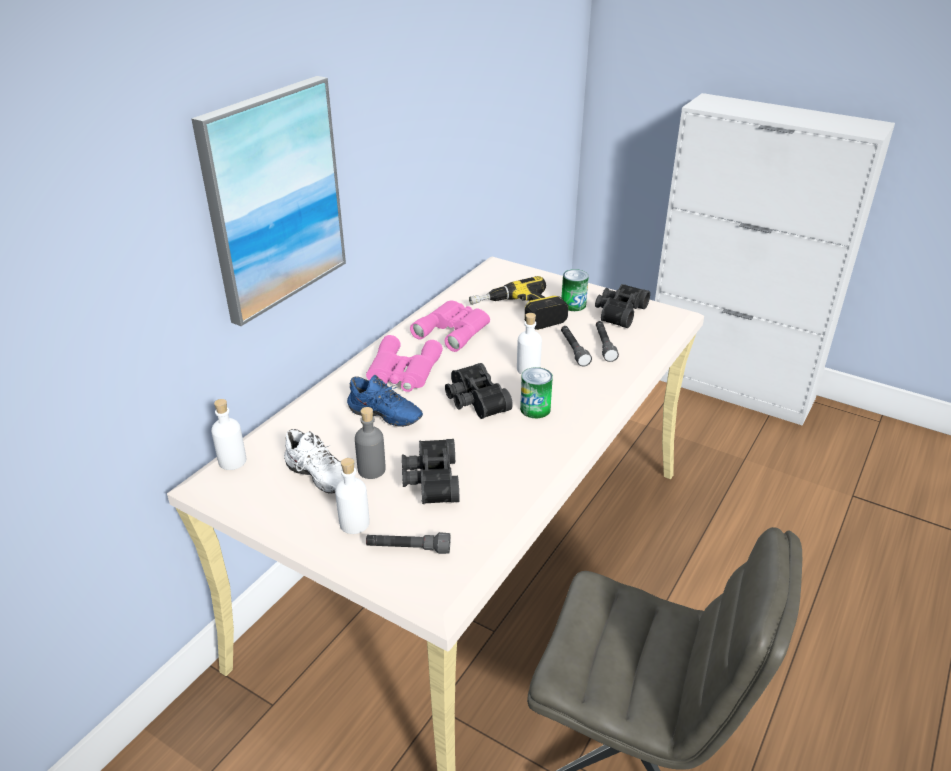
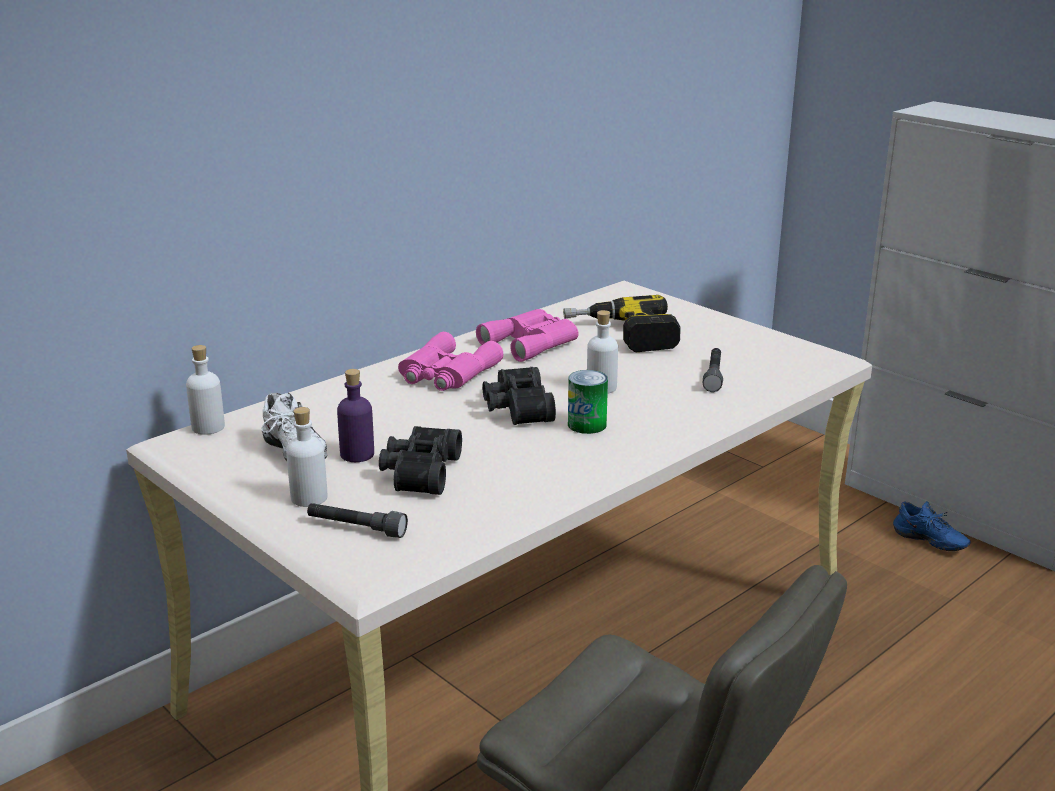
camera: 15 degrees right, 10 degrees down
(273, 199) = (307, 136): picture -> none
(371, 470) = (357, 454): grey bottle -> purple bottle
(383, 418) = (399, 411): blue shoe -> blue shoe (928, 543)
(573, 305) = (698, 334): can -> none
(573, 350) = (670, 376): grey flashlight -> none
(618, 312) = (753, 347): black binoculars -> none

